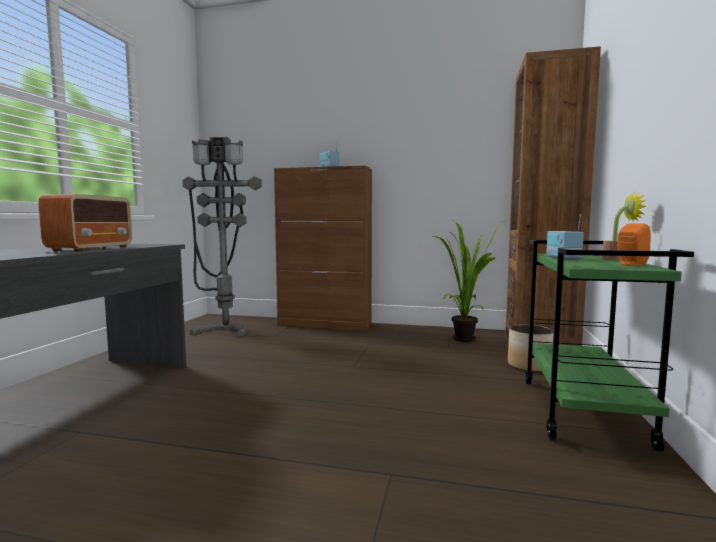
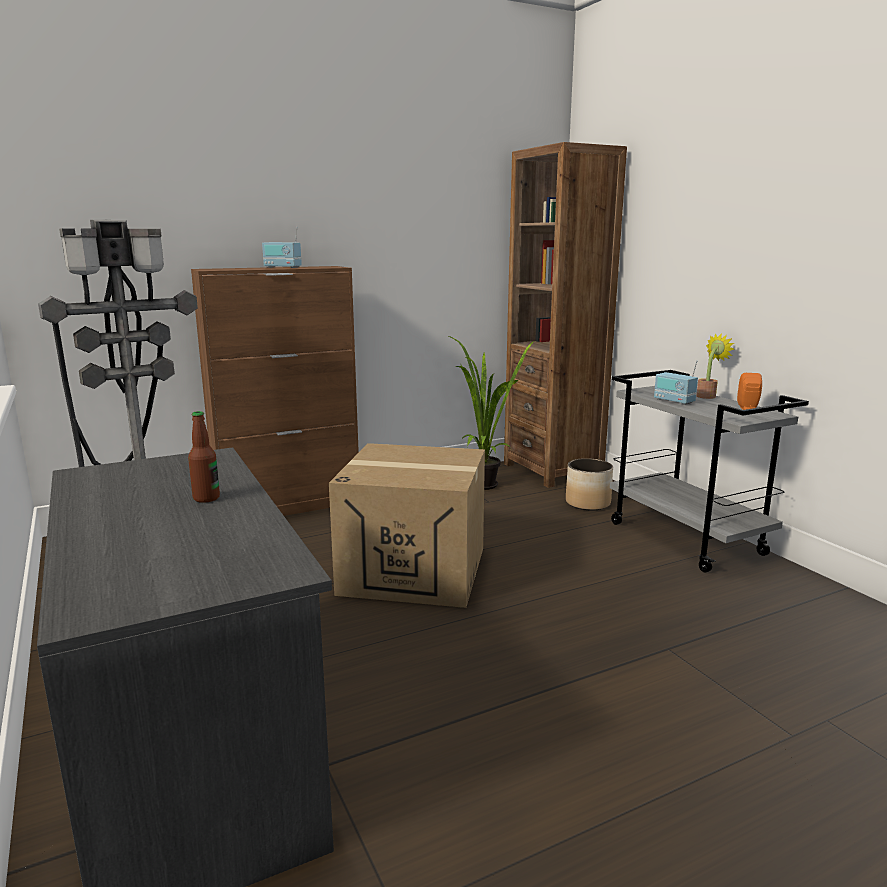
camera: 40 degrees left, 10 degrees up
(92, 248) = (206, 498): radio -> bottle
(321, 367) = (414, 570): none -> cardboard box
(583, 412) = (687, 539): green cart -> grey cart

